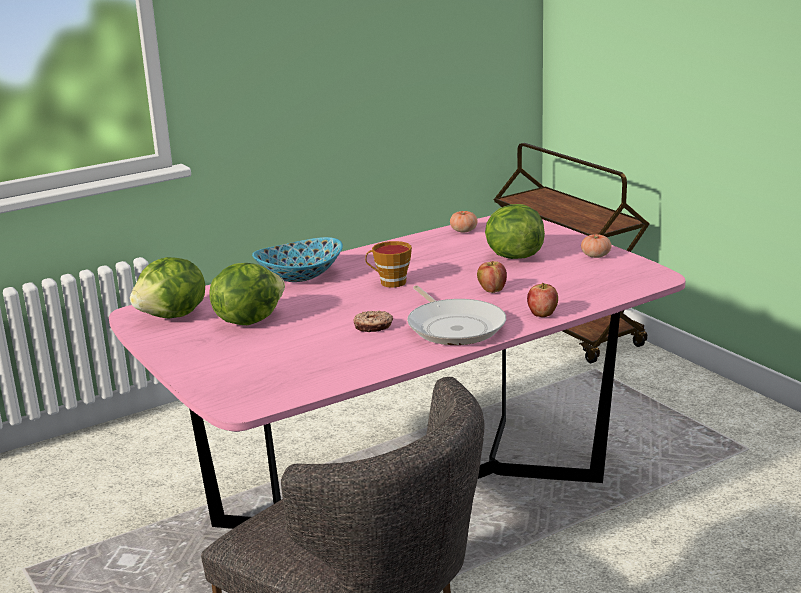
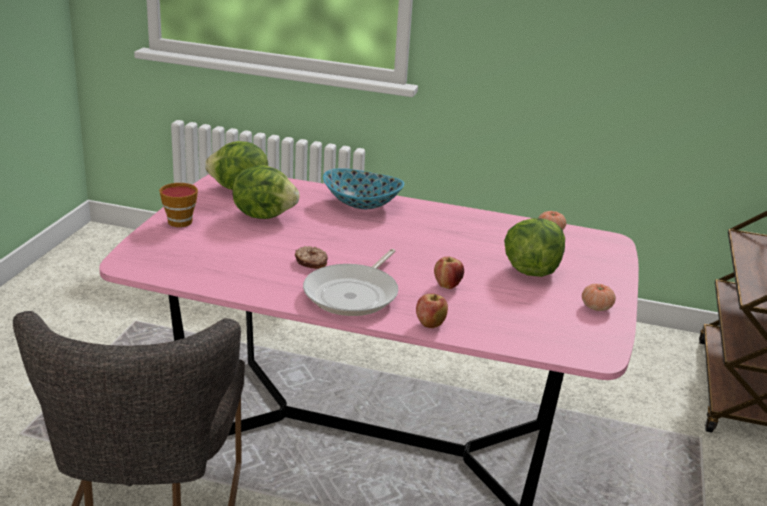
camera: 45 degrees right, 5 degrees up
(389, 283) = (400, 239): cup -> cup (178, 220)

